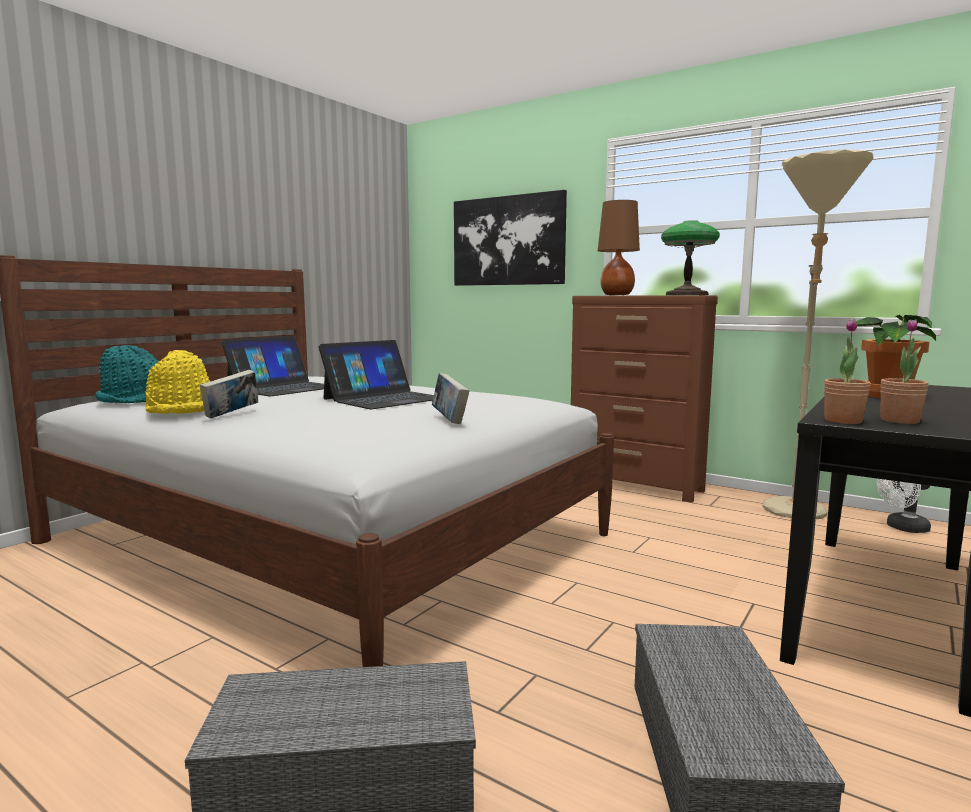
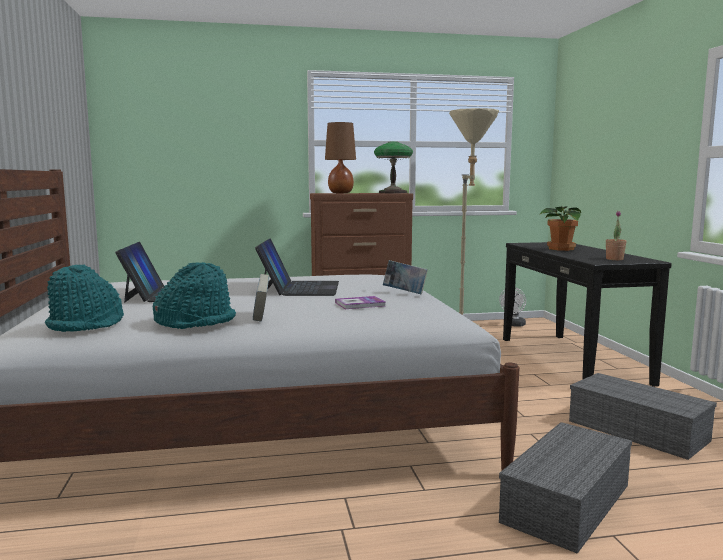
camera: 45 degrees left, 0 degrees up
(182, 410) = (196, 321): yellow hat -> turquoise hat
(344, 421) = (360, 304): none -> book
(508, 241) = (215, 144): picture -> none
(843, 421) = (603, 262): potted plant -> none

